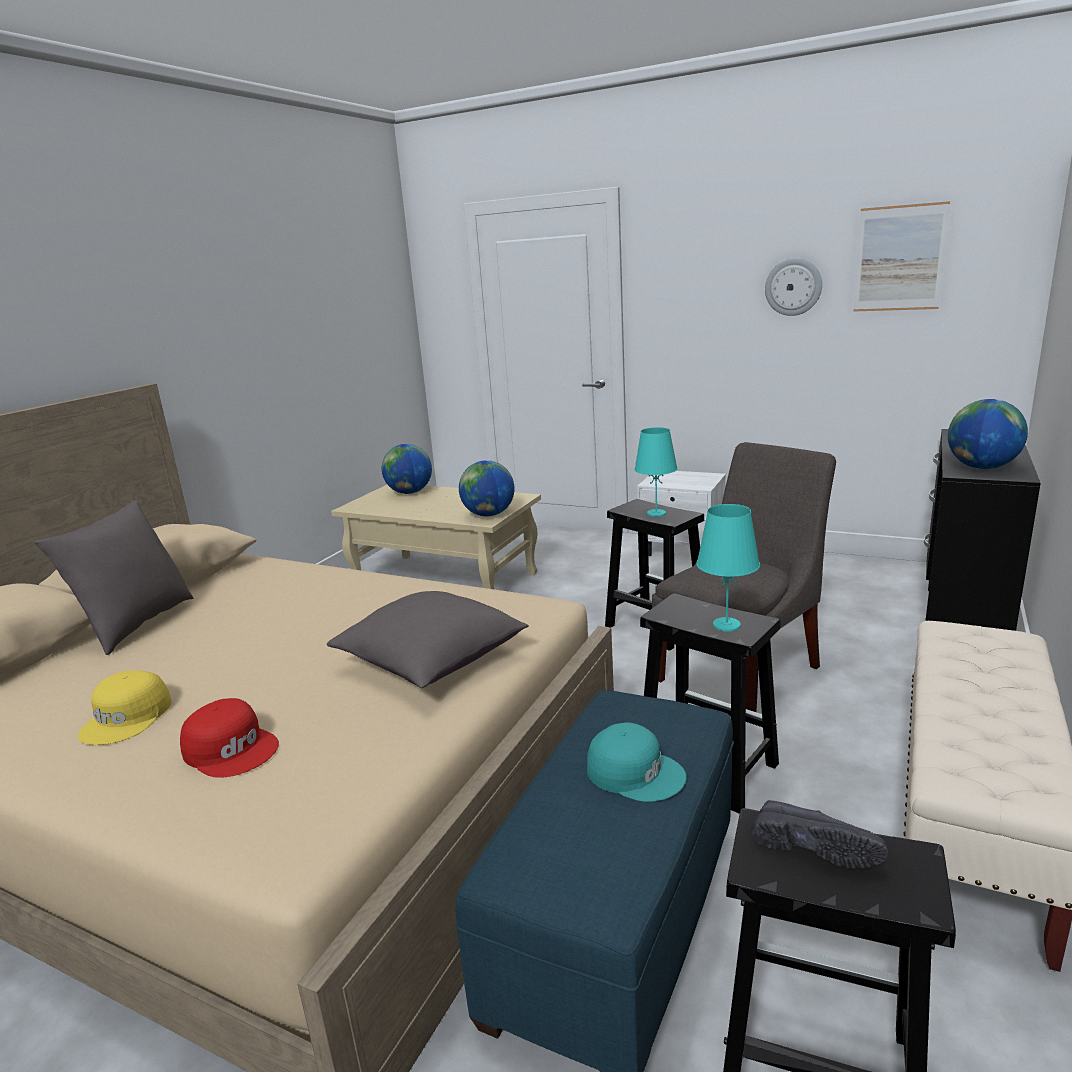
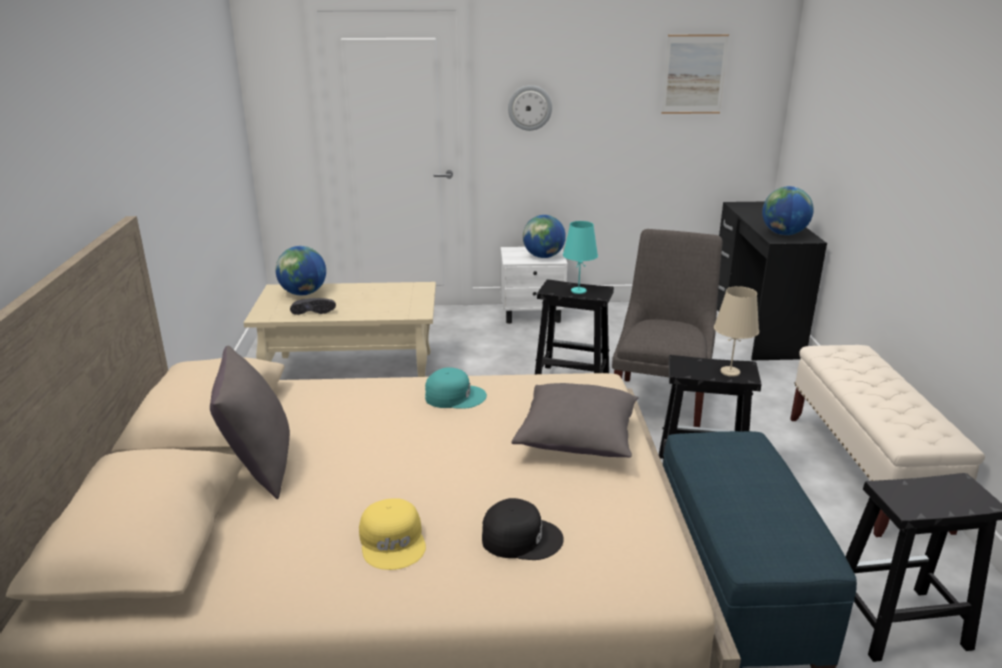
camera: 30 degrees left, 5 degrees up
(232, 748) = (521, 537): red cap -> black cap
(489, 515) = (414, 307): globe -> globe (543, 257)
(635, 772) = (755, 481): turquoise cap -> turquoise cap (454, 396)
(726, 625) = (730, 372): turquoise table lamp -> beige table lamp
(793, 287) = (616, 93): wall clock -> wall clock (529, 107)
(815, 846) = (919, 490): black shoe -> black shoe (313, 311)

